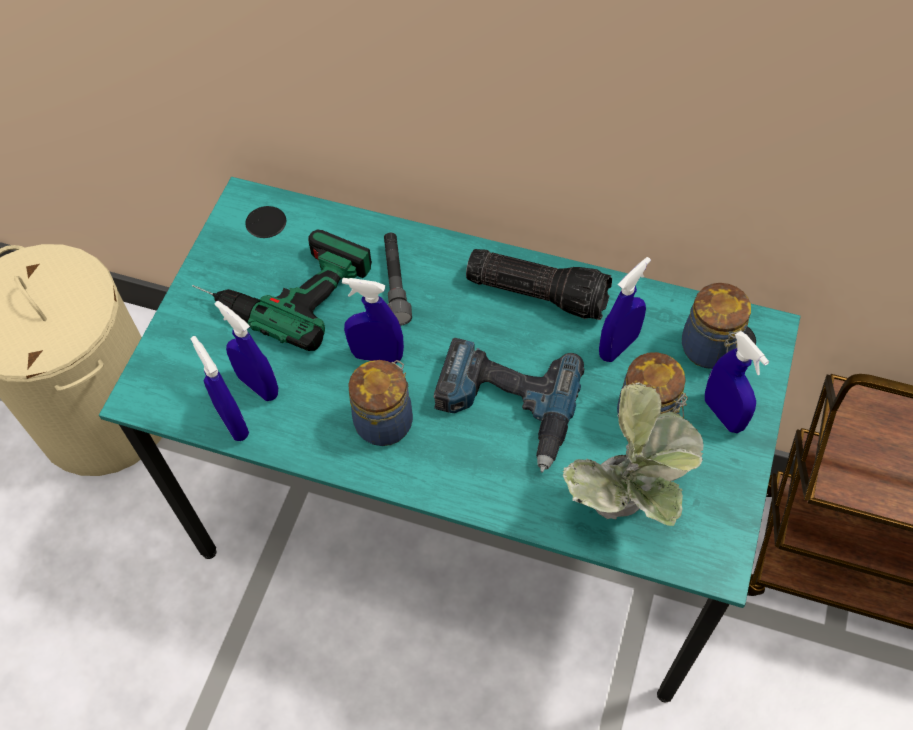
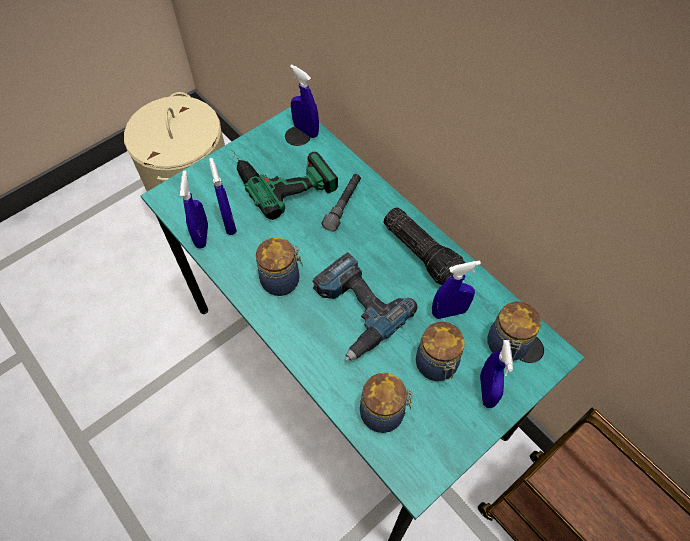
camera: 30 degrees right, 0 degrees up
(377, 356) = (304, 241): blue spray bottle -> blue spray bottle (306, 130)
(627, 508) = (384, 413): potted plant -> jar

